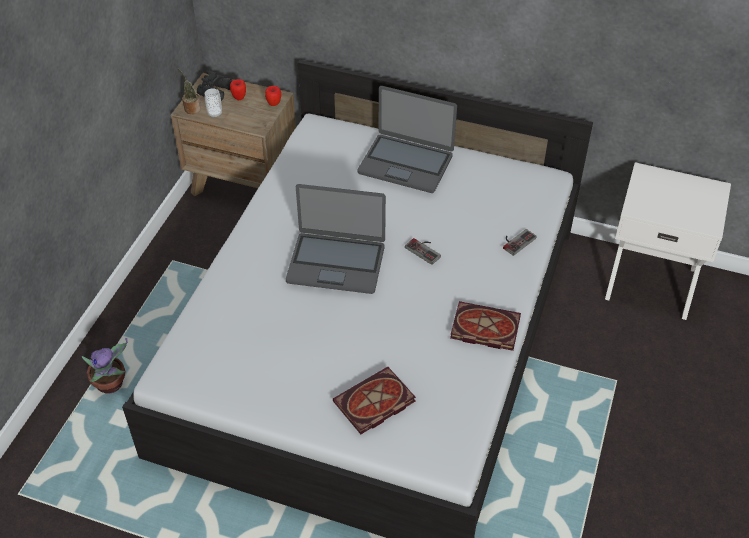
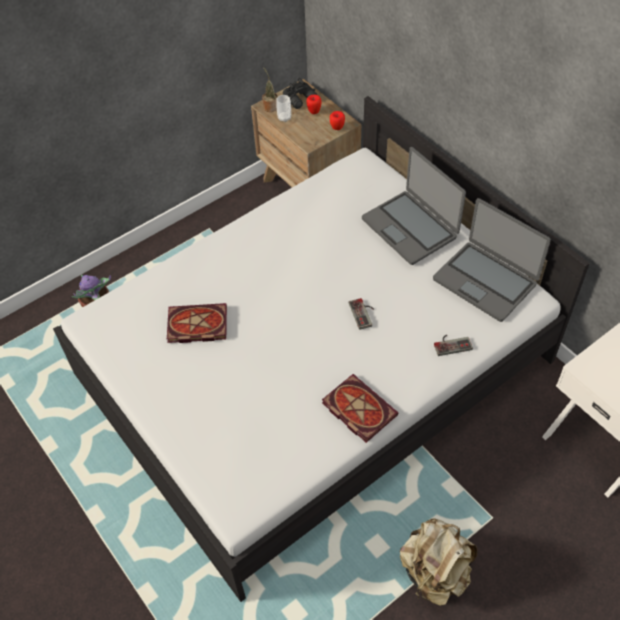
camera: 35 degrees right, 5 degrees up
(336, 263) = (282, 290): laptop -> laptop (485, 281)
(373, 404) = (215, 426): book -> book (195, 326)
(606, 447) = (435, 572): none -> beige backpack

